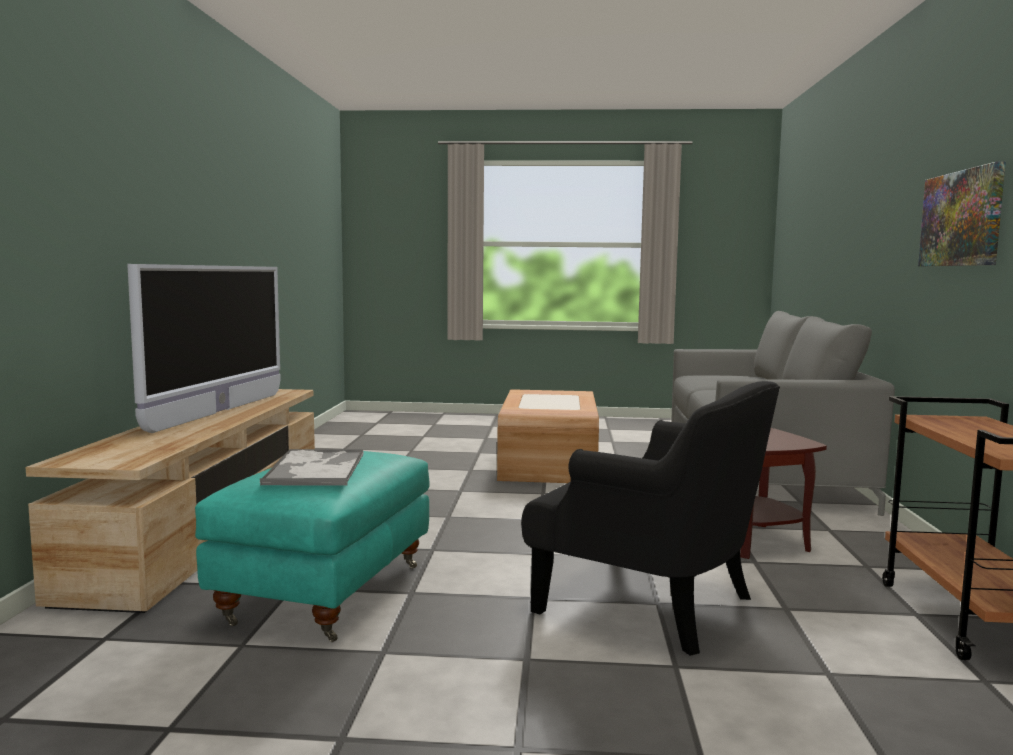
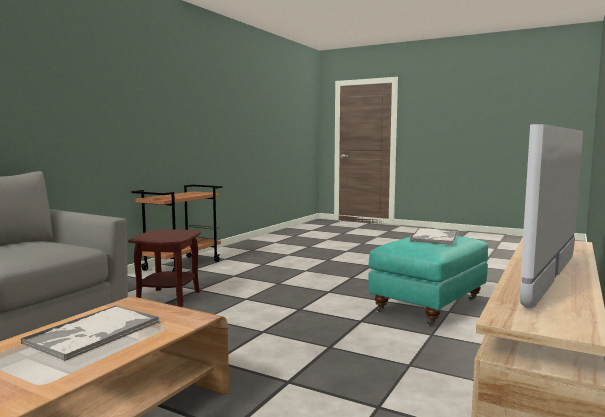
camera: 155 degrees left, 0 degrees up
(555, 403) = (93, 333): none -> tray
(651, 603) = (281, 283): black armchair -> none
(961, 219) = (86, 105): picture -> none

